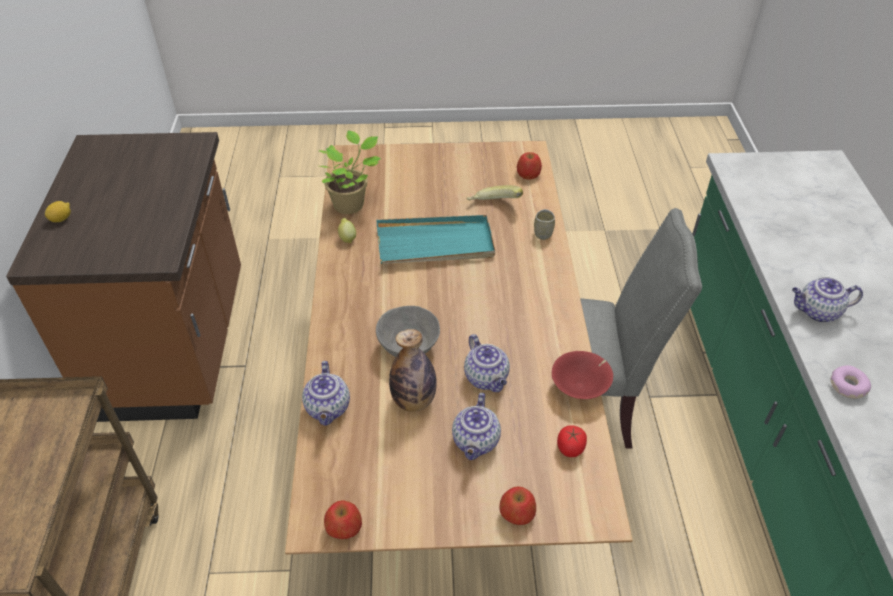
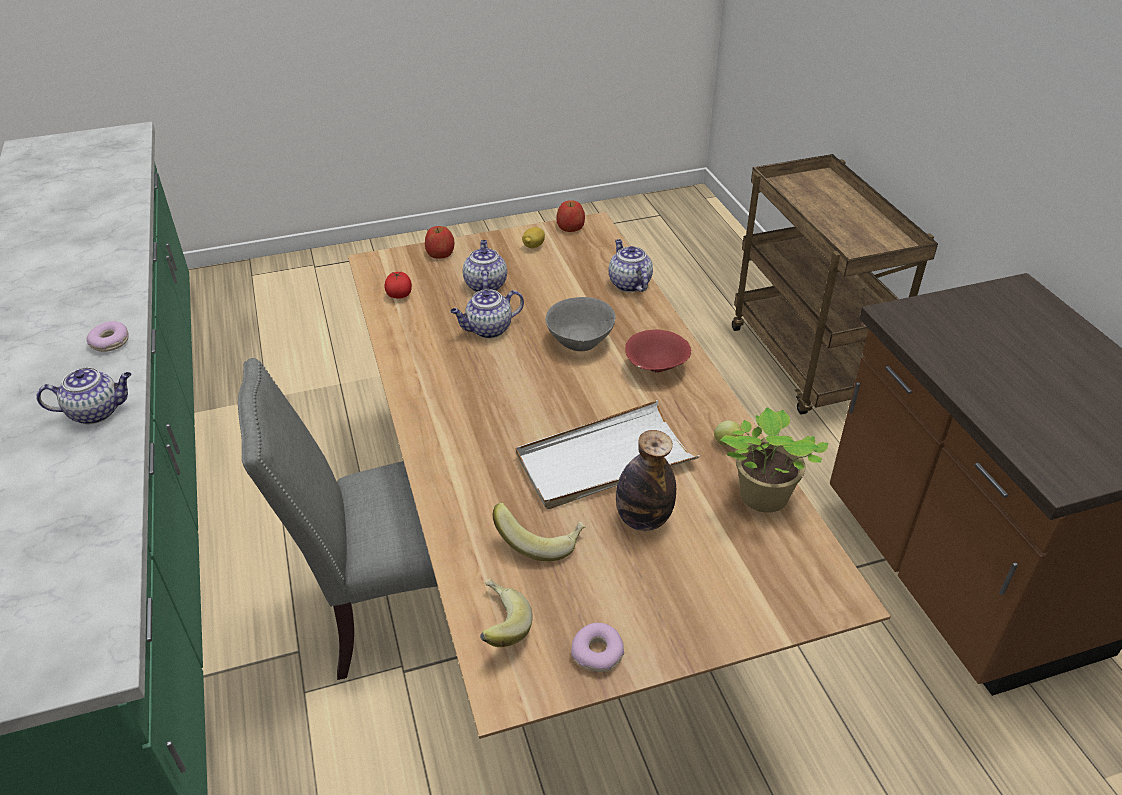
camera: 165 degrees right, 5 degrees down
(61, 219) = (1066, 332): lemon -> lemon (533, 246)
(413, 401) = (553, 301): bottle -> bottle (643, 519)
(435, 244) = (604, 460): turquoise tray -> white tray
(481, 156) = (598, 653): none -> donut
(487, 378) = (488, 329): teapot -> teapot turned 75 degrees counterclockwise
(528, 174) = (497, 626): apple -> banana
(543, 234) = (453, 507): cup -> none
(580, 387) = (391, 339): red bowl -> red bowl (655, 368)

